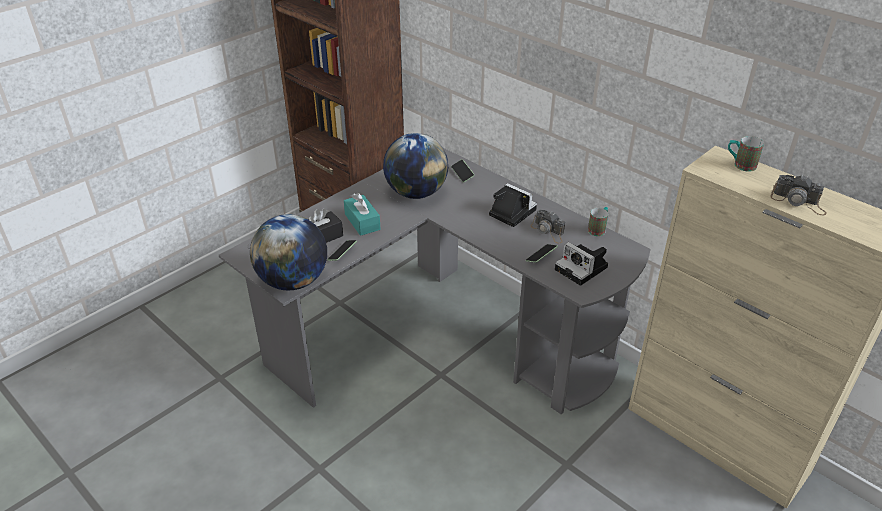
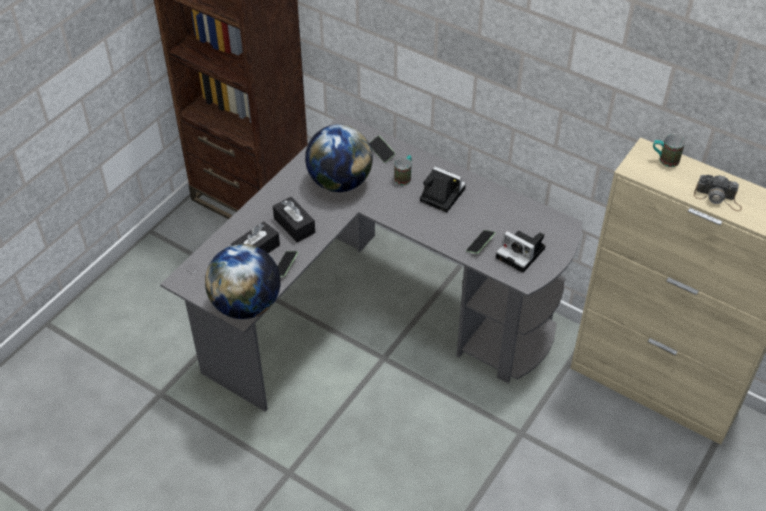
camera: 10 degrees left, 10 degrees up
(362, 222) = (294, 225): turquoise tissue box -> black tissue box
(548, 231) = (482, 213): camera -> none
(598, 229) = (529, 204): mug -> mug (404, 177)

